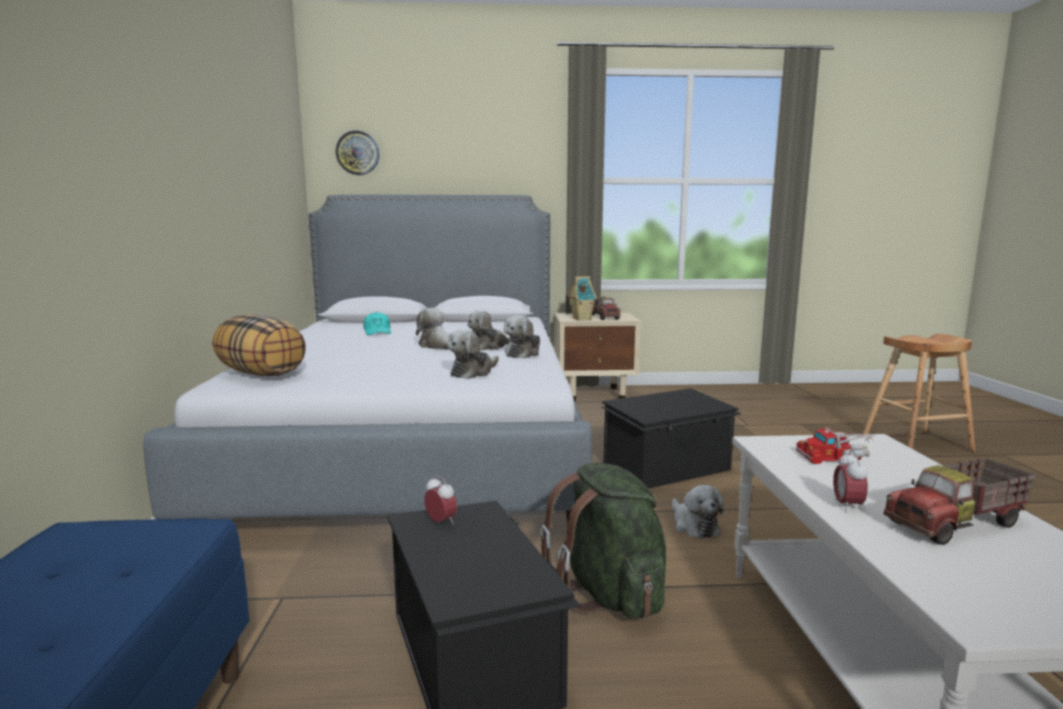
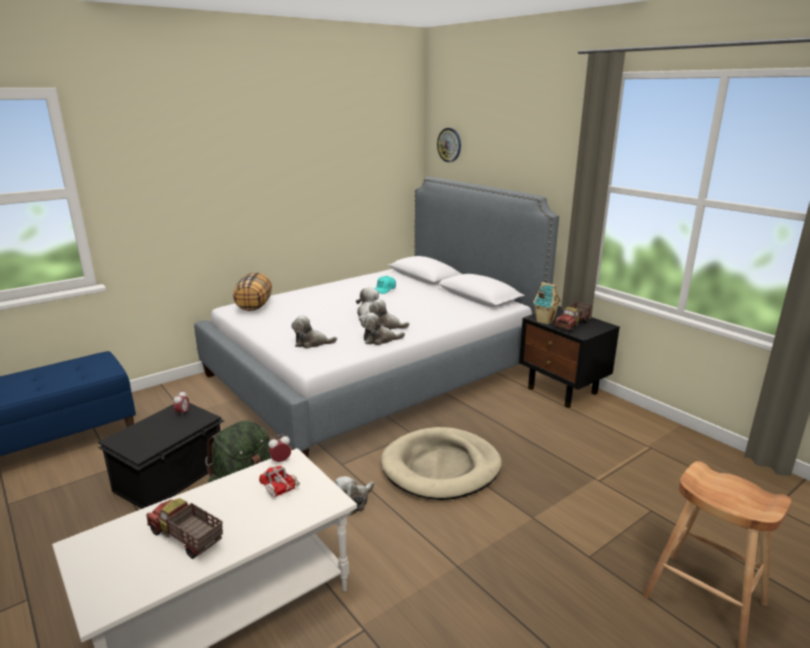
camera: 55 degrees right, 10 degrees up
(595, 394) = (563, 391): beige nightstand -> black nightstand
(668, 468) = (441, 467): black storage box -> beige dog bed
(847, 506) = (195, 500): alarm clock -> alarm clock (280, 461)

